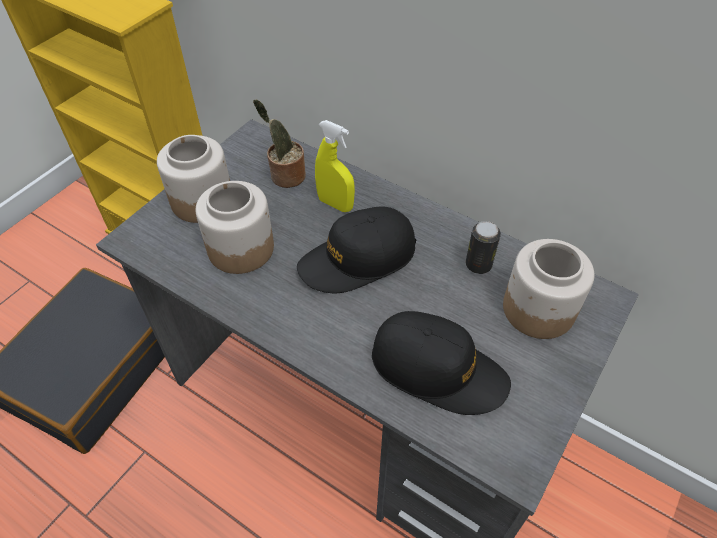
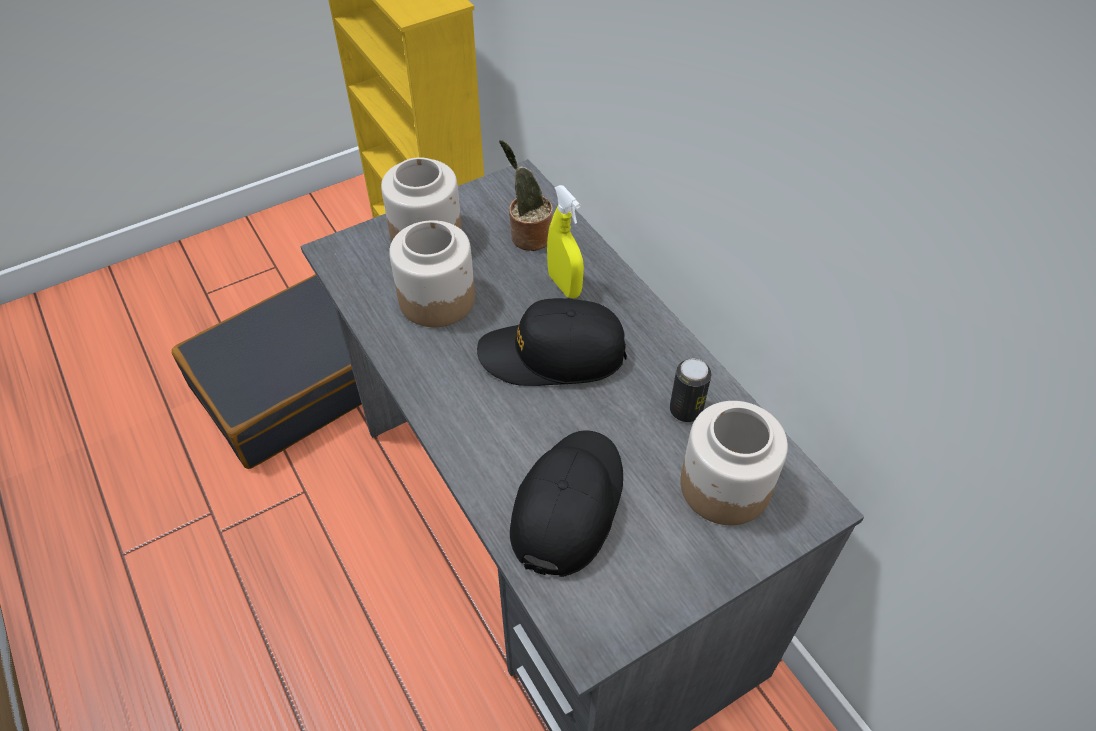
camera: 25 degrees right, 0 degrees up
(438, 369) = (568, 505): black cap -> black cap turned 120 degrees counterclockwise

